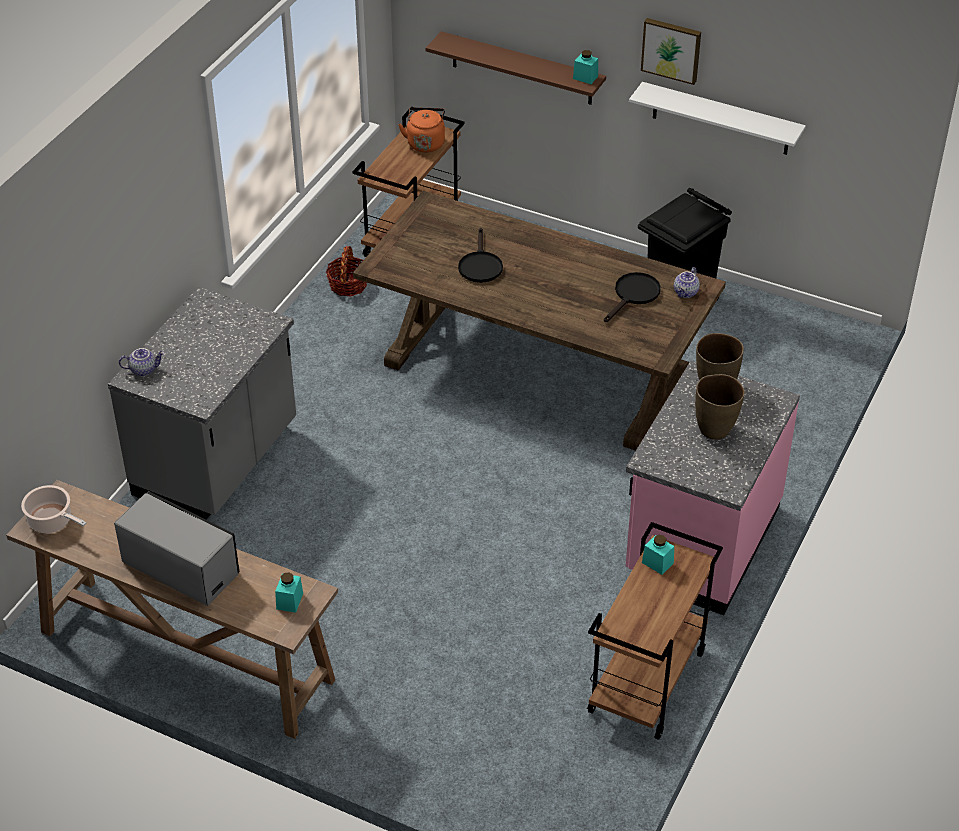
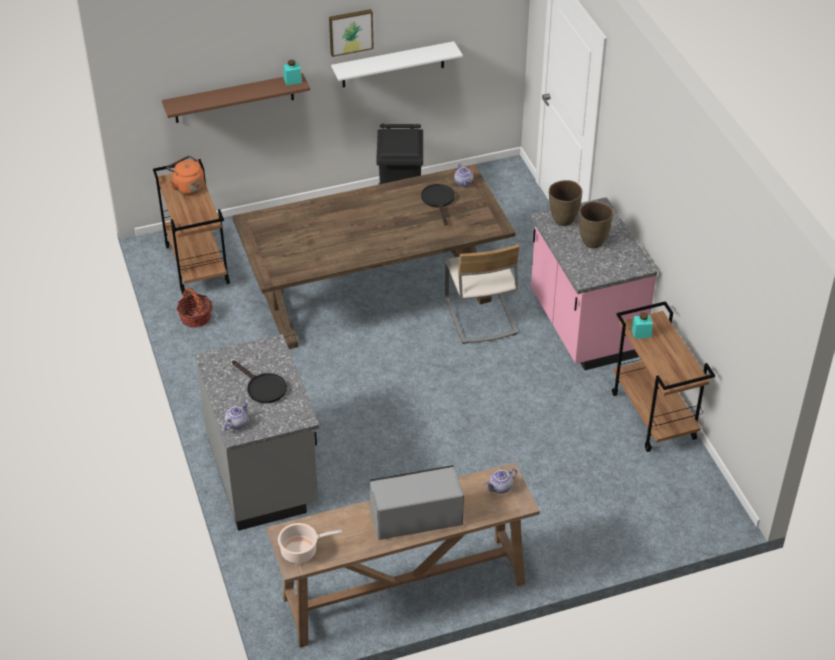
camera: 45 degrees left, 0 degrees up
(289, 601) = (501, 488): turquoise jar -> teapot
(480, 265) = (331, 238): black frying pan -> black frying pan (262, 387)
(606, 458) = (480, 317): none -> beige chair

